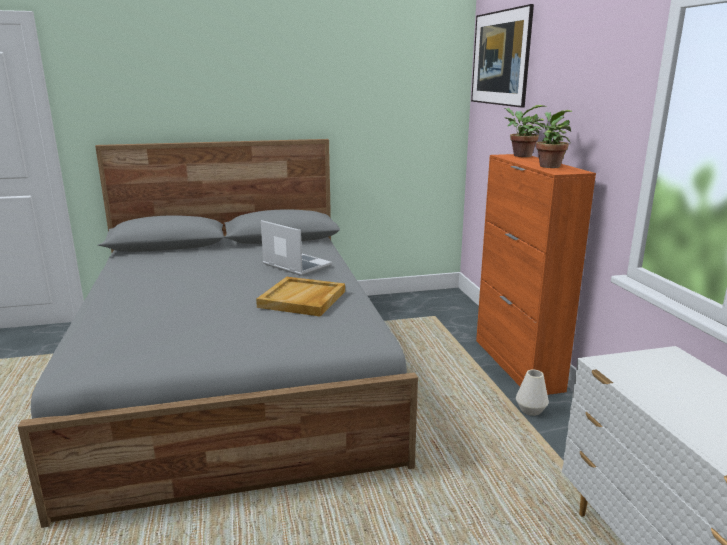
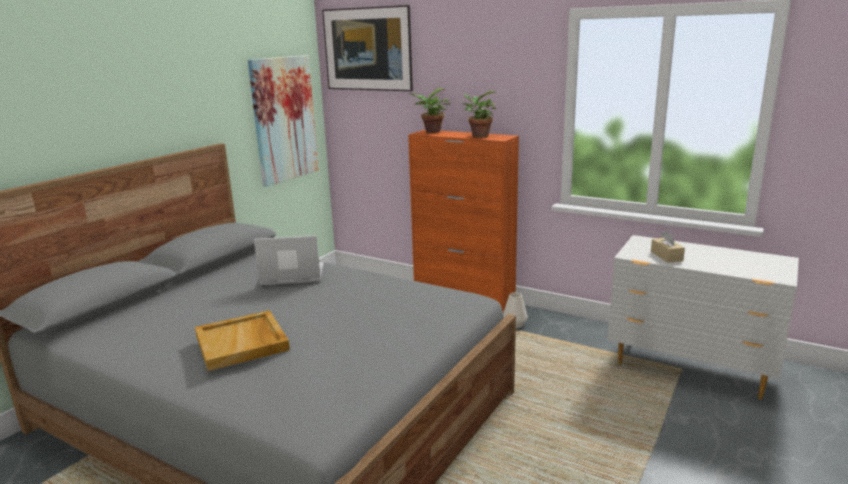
camera: 45 degrees left, 0 degrees up
(302, 299) = (367, 297): beige tray -> beige tray (242, 343)
(411, 127) = (284, 119): none -> picture
(656, 386) = (666, 256): none -> beige tissue box

